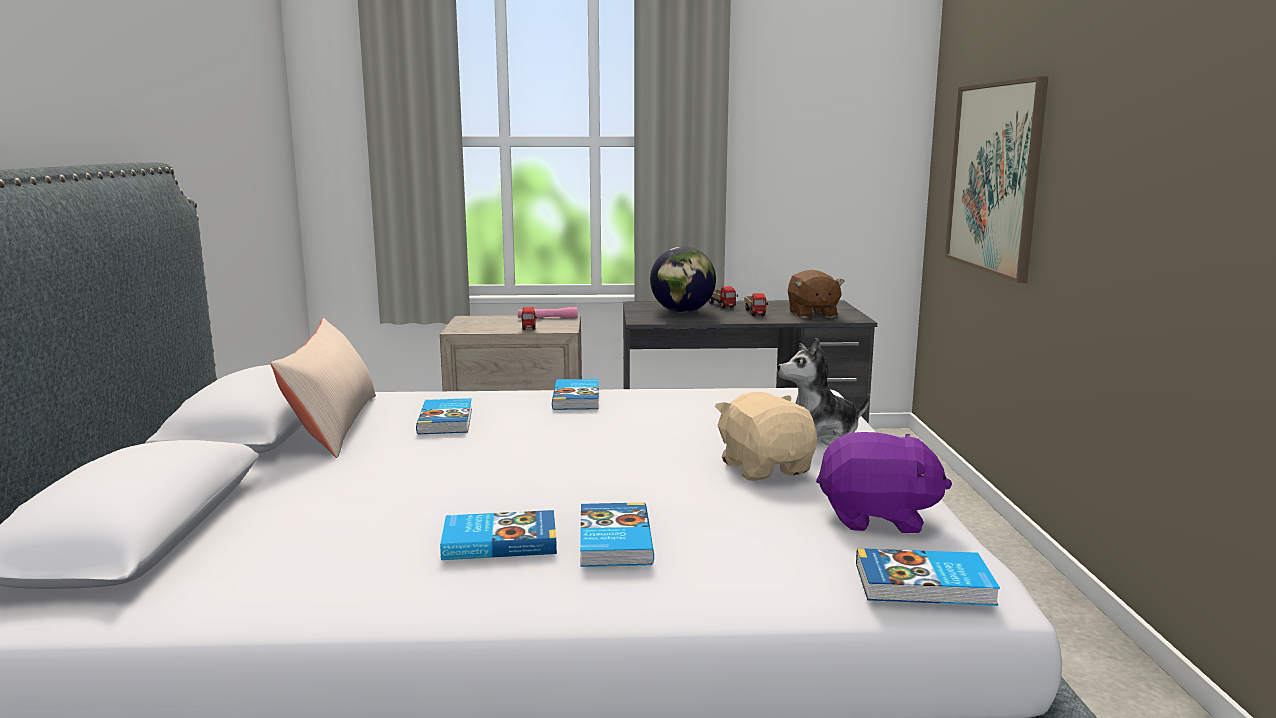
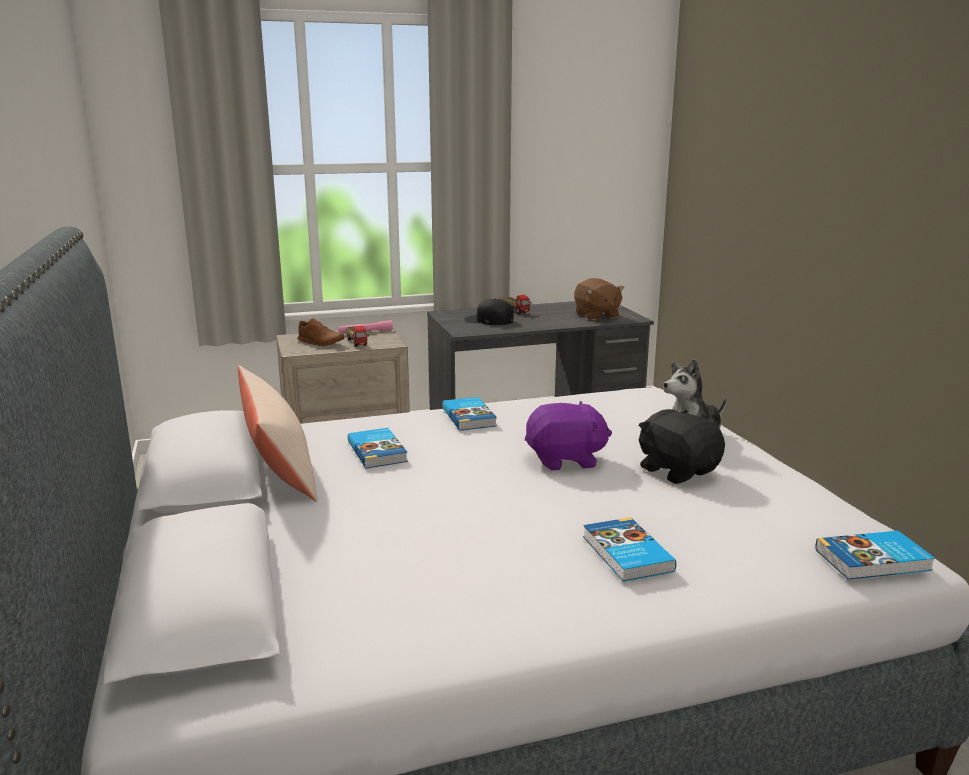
camera: 15 degrees left, 5 degrees up
(491, 324) = (321, 343): none -> brown shoe
(499, 541) = (536, 567): book -> none
(682, 312) = (488, 320): globe -> black cap
(755, 313) = (550, 317): toy truck -> none
(765, 468) = (677, 470): beige plush toy -> black plush toy
(877, 518) = (794, 506): purple plush toy -> purple plush toy (565, 460)
(994, 177) = (743, 199): picture -> none

